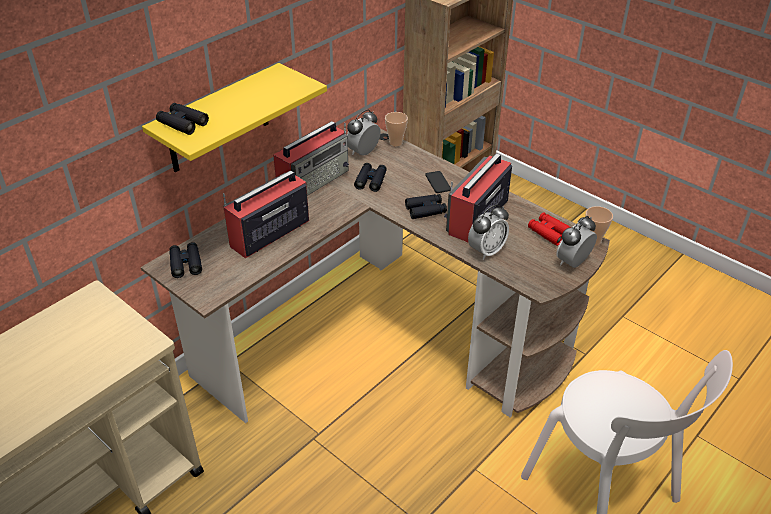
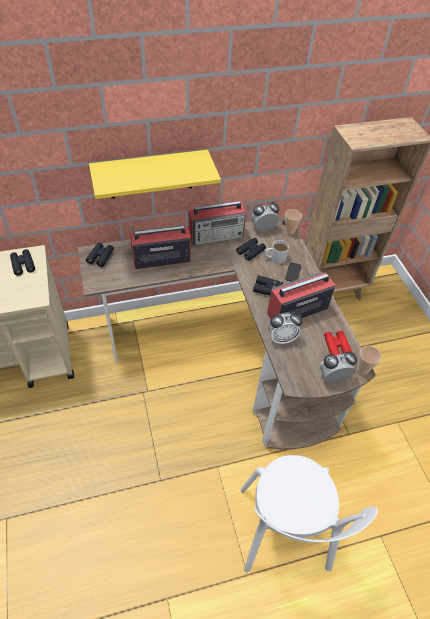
camera: 30 degrees right, 10 degrees up
(182, 123) = (111, 171): black binoculars -> black binoculars (23, 264)
(404, 176) = (275, 258): none -> white mug

